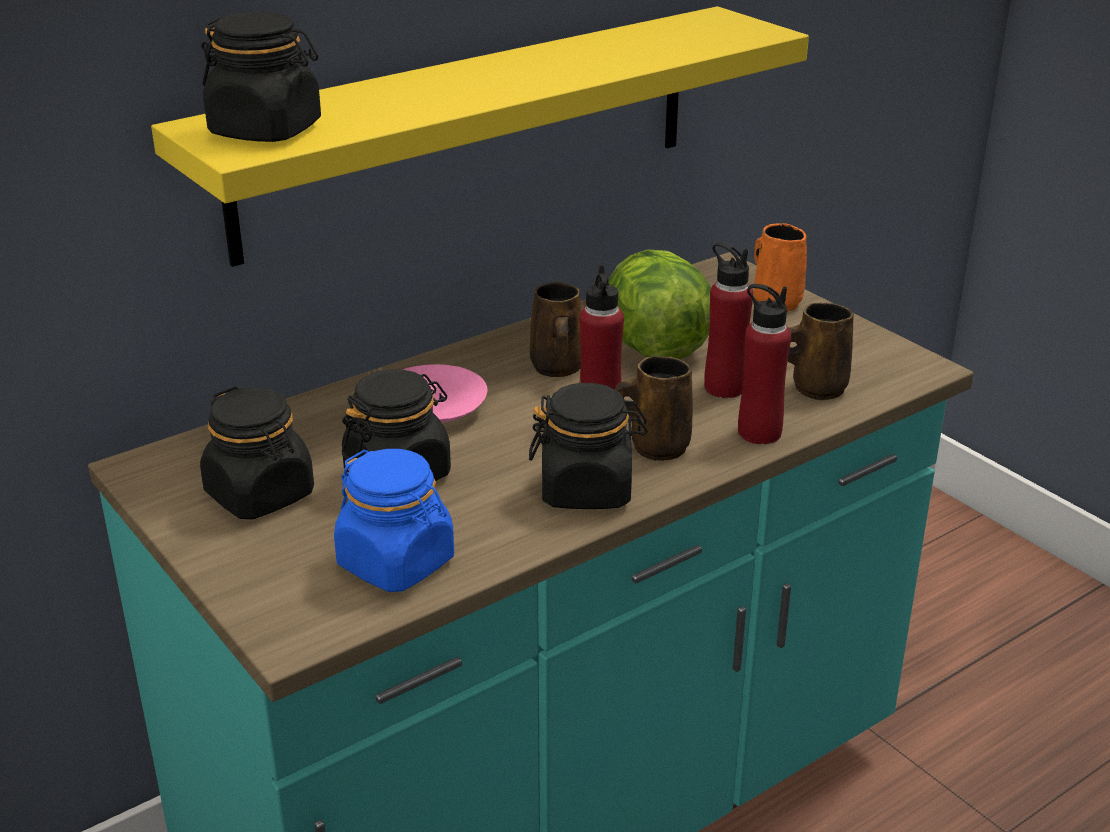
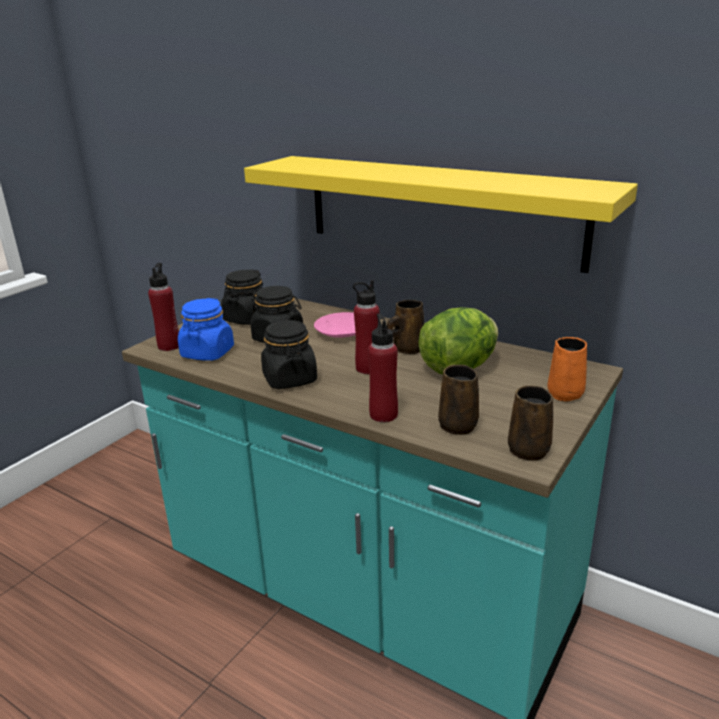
camera: 70 degrees right, 5 degrees down
(266, 130) = (296, 163): black jar -> none
(656, 446) = (345, 388): brown mug -> brown mug (527, 449)
(724, 387) = (429, 396): red bottle -> red bottle (169, 346)

